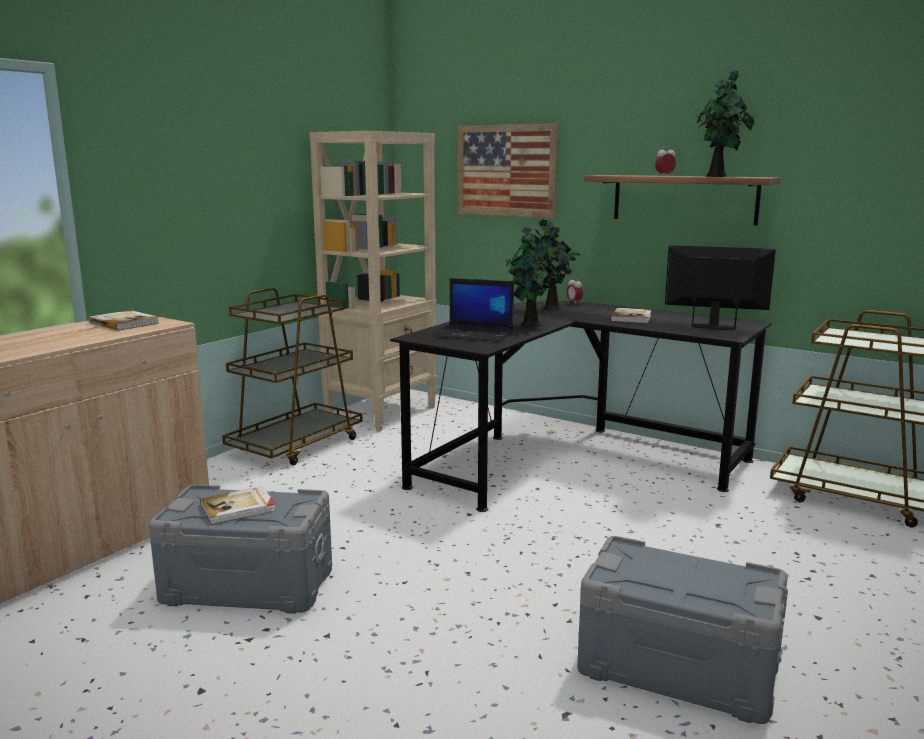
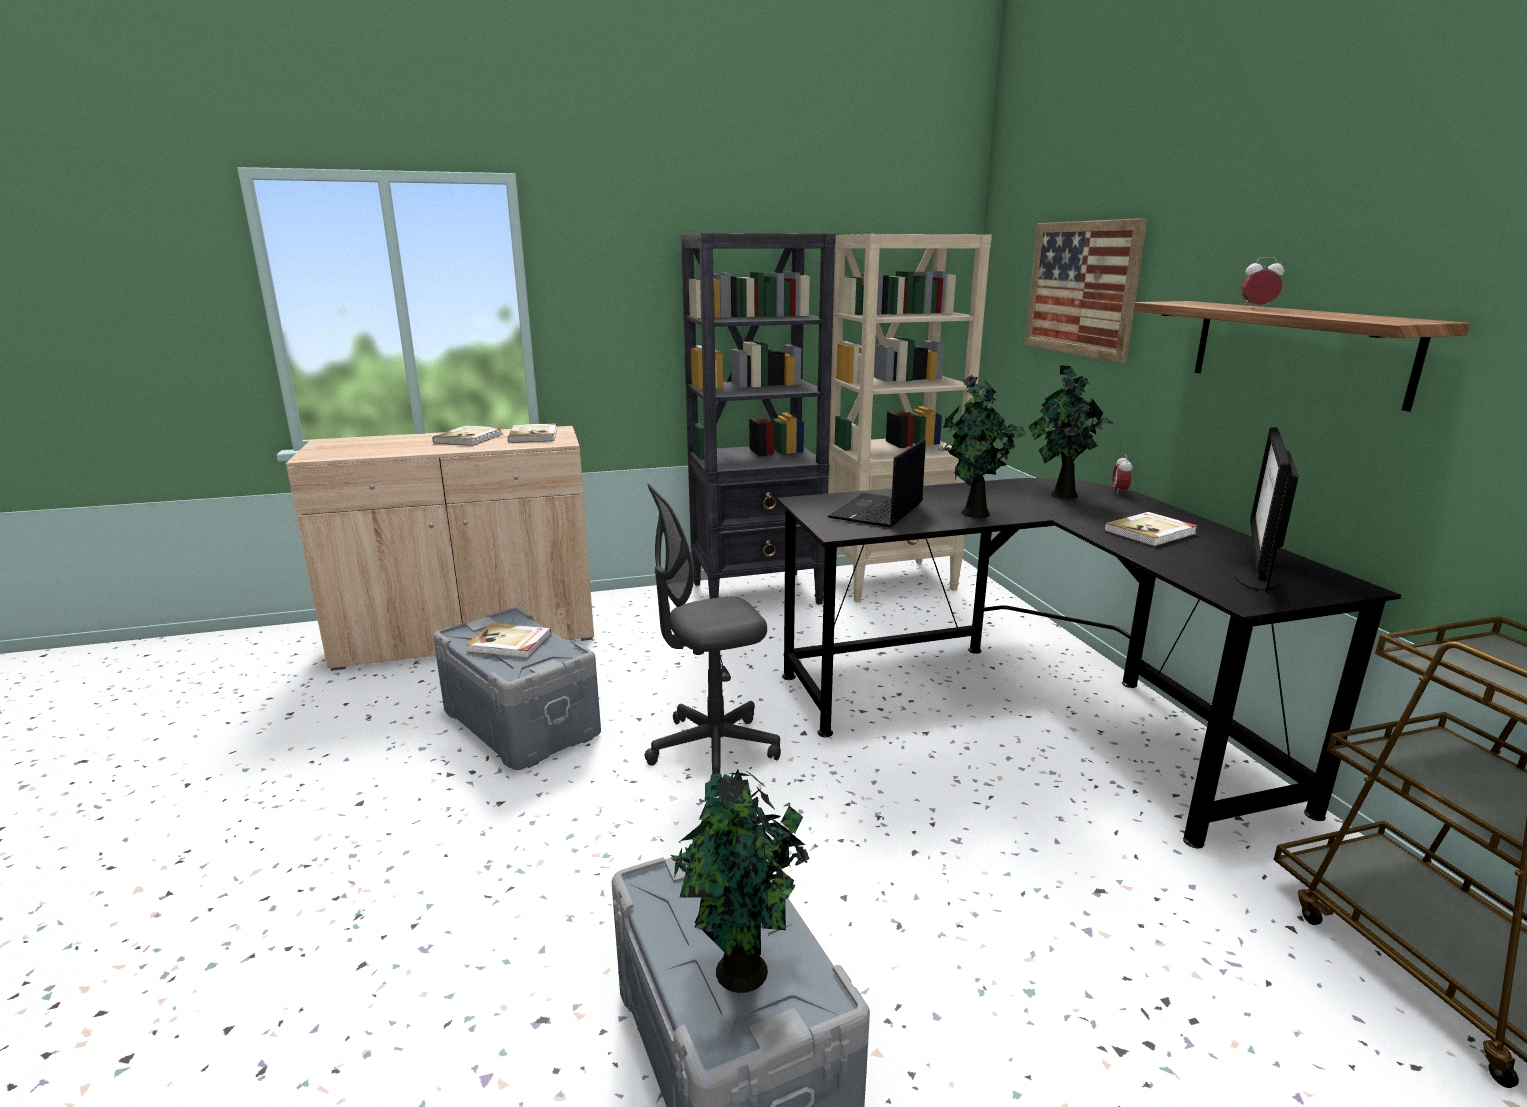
camera: 40 degrees right, 5 degrees up
(62, 333) = (470, 438): none -> book
(296, 445) = (758, 593): brown cart -> black bookcase
(427, 544) = (713, 749): none -> grey office chair
(475, 334) = (877, 512): laptop -> laptop turned 60 degrees clockwise
(714, 327) = (1255, 578): monitor -> monitor turned 120 degrees counterclockwise
(718, 176) = (1333, 315): potted plant -> potted plant (742, 975)

